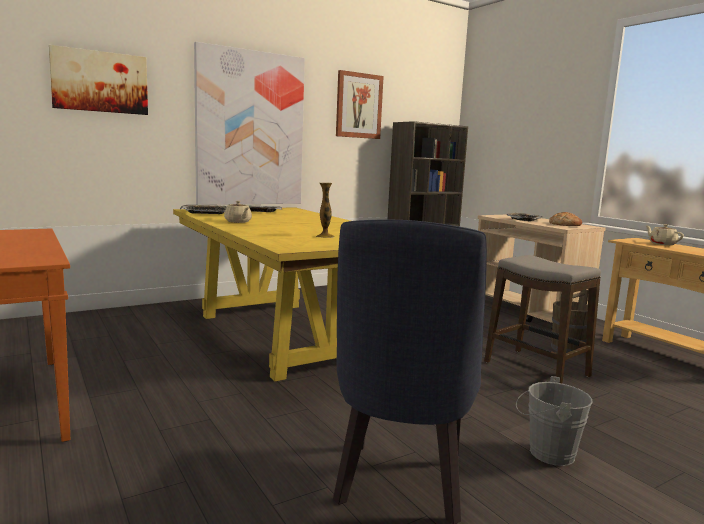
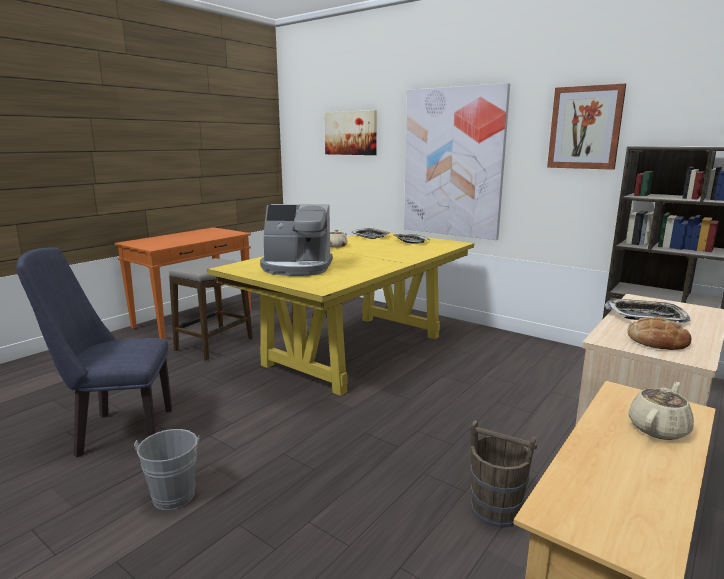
camera: 70 degrees right, 5 degrees up
(325, 236) = (297, 267): vase -> coffee machine
(536, 369) = (384, 482): stool -> stool (214, 345)

